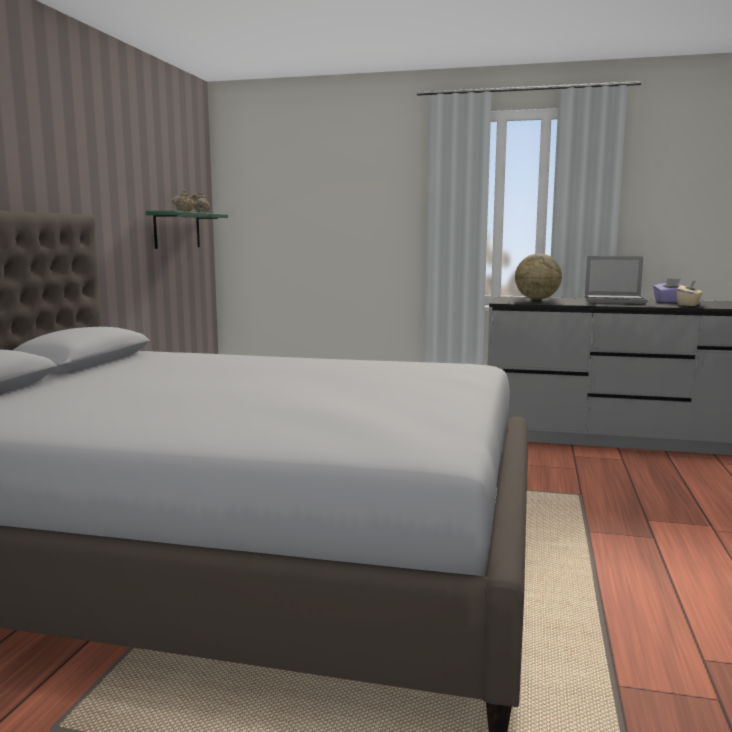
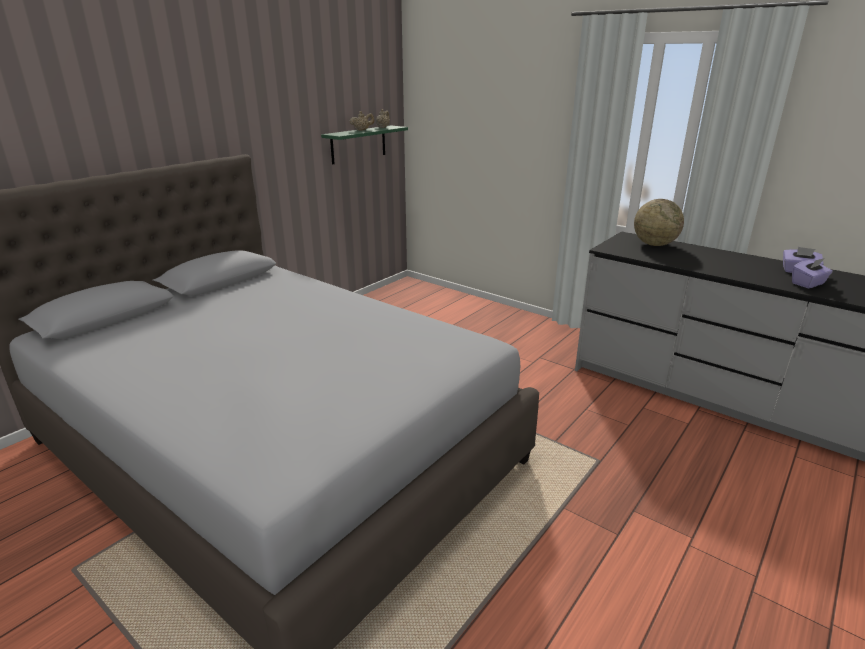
camera: 25 degrees right, 15 degrees up
(615, 301) = (733, 261): laptop -> none
(688, 305) = (808, 284): beige tissue box -> purple tissue box

